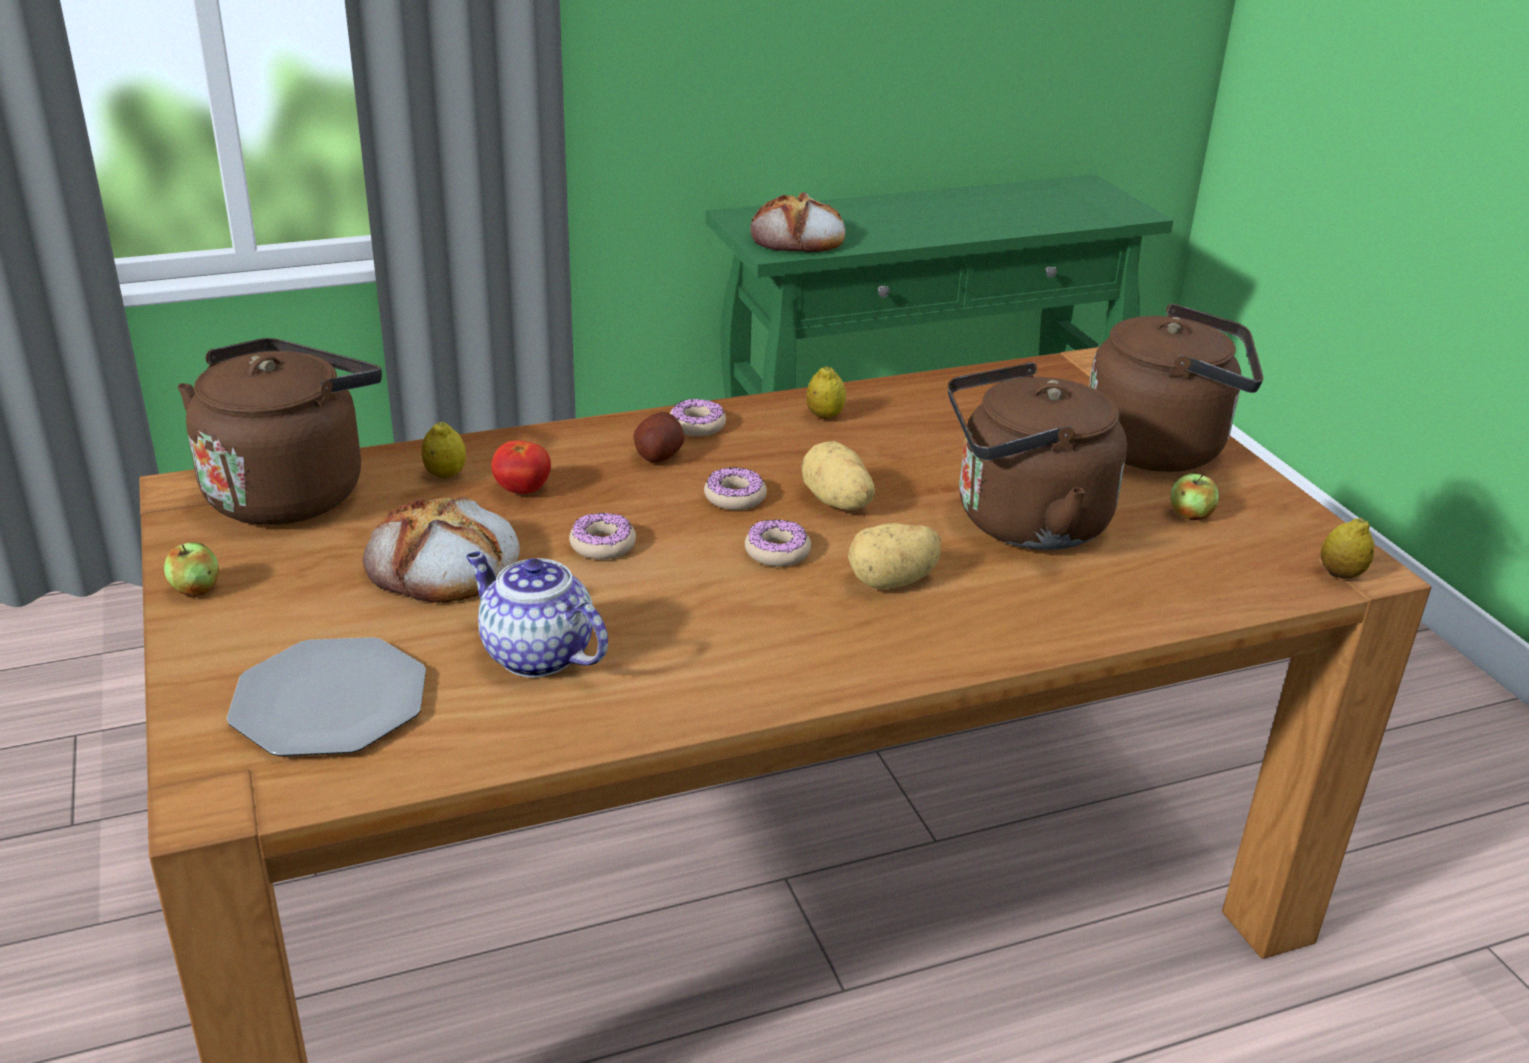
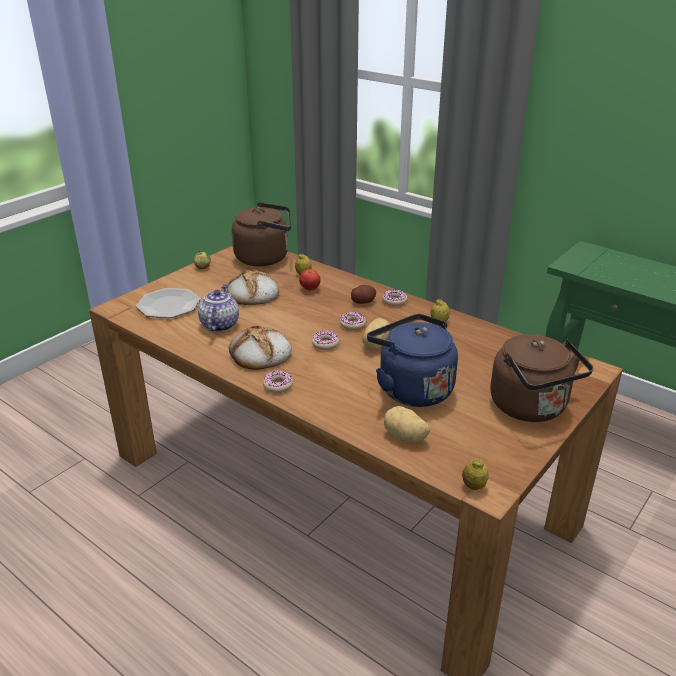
camera: 60 degrees right, 0 degrees up
(602, 545) = (292, 313): donut -> donut (278, 385)
(799, 237) = (591, 265): bread -> bread (260, 354)
(893, 581) = (332, 372): potato -> potato (405, 437)
(1021, 523) = (411, 388): brown kettle -> blue kettle
(1190, 515) = (476, 430): apple -> none

